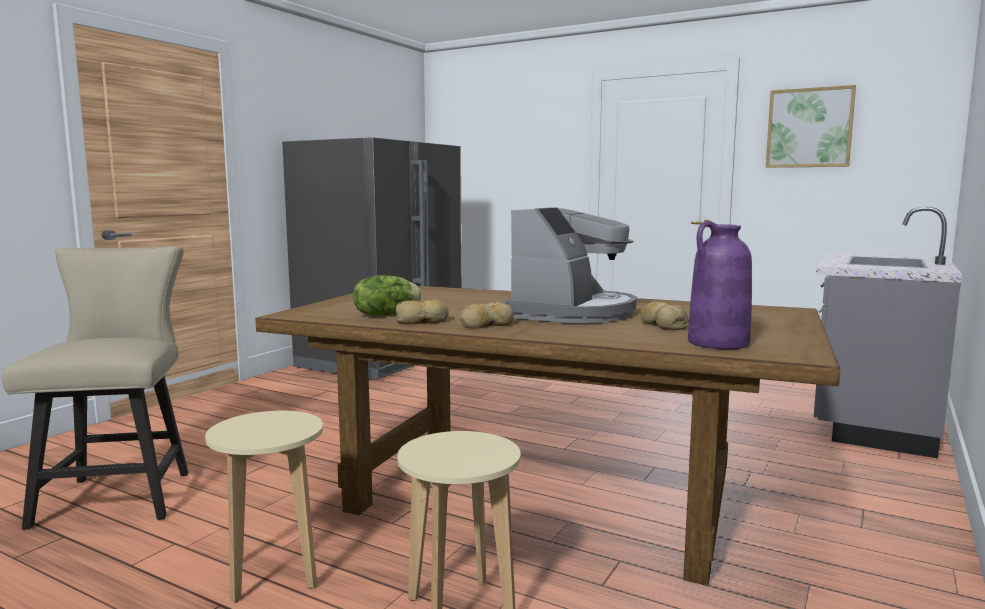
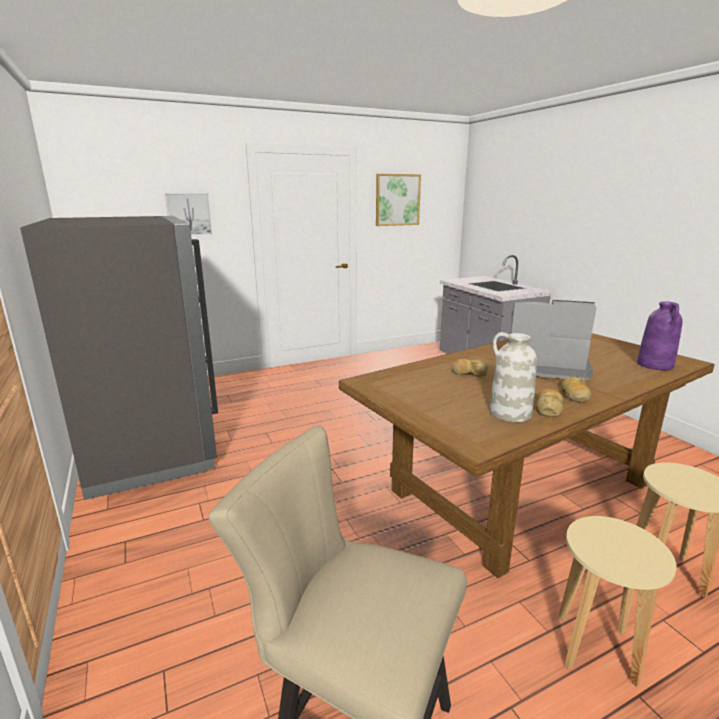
camera: 55 degrees left, 10 degrees up
(385, 314) = (509, 413): lettuce -> white vase
(527, 152) = (189, 214): none -> picture
(573, 312) = (542, 366): coffee machine -> coffee machine turned 45 degrees counterclockwise
(663, 325) = (598, 360): bread -> bread (468, 373)

